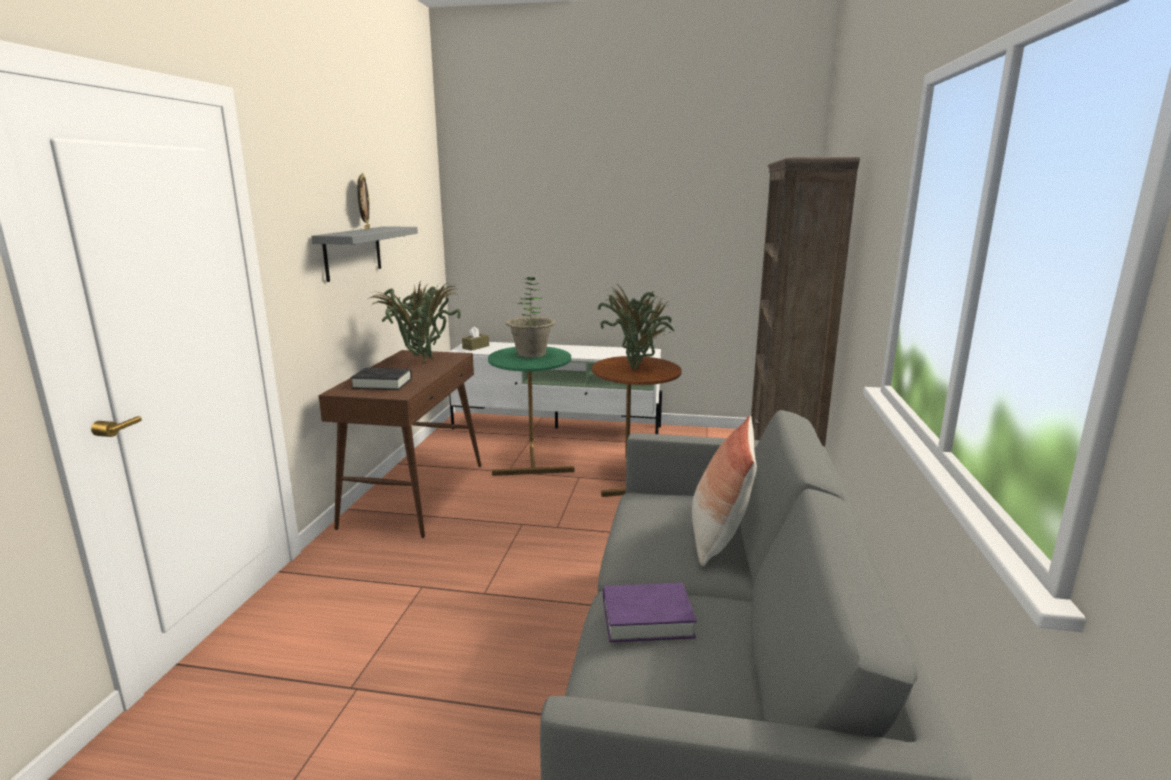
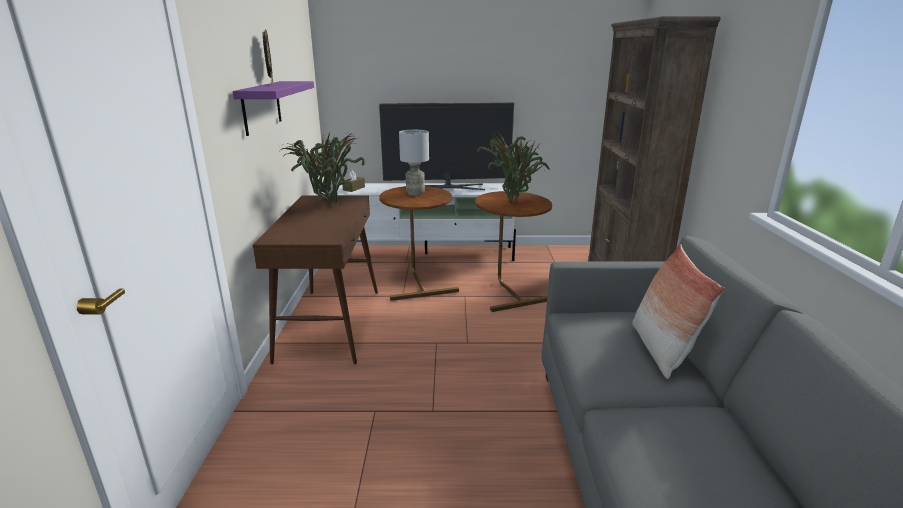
camera: 10 degrees left, 5 degrees up
(353, 252) = (261, 107): grey shelf -> purple shelf
(382, 383) = (307, 229): black book -> none
(531, 354) = (415, 193): potted plant -> grey table lamp
(532, 458) = (418, 282): green side table -> brown side table
(582, 350) = (448, 187): none -> television
(647, 618) = (655, 436): purple book -> none

